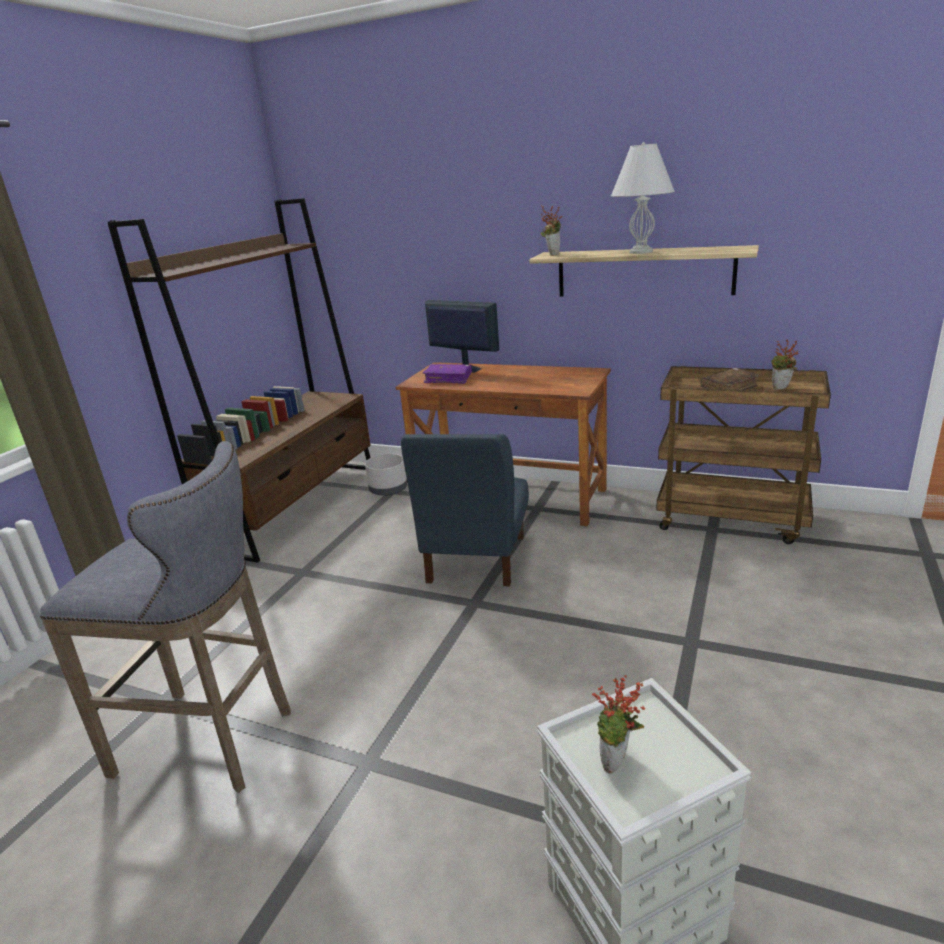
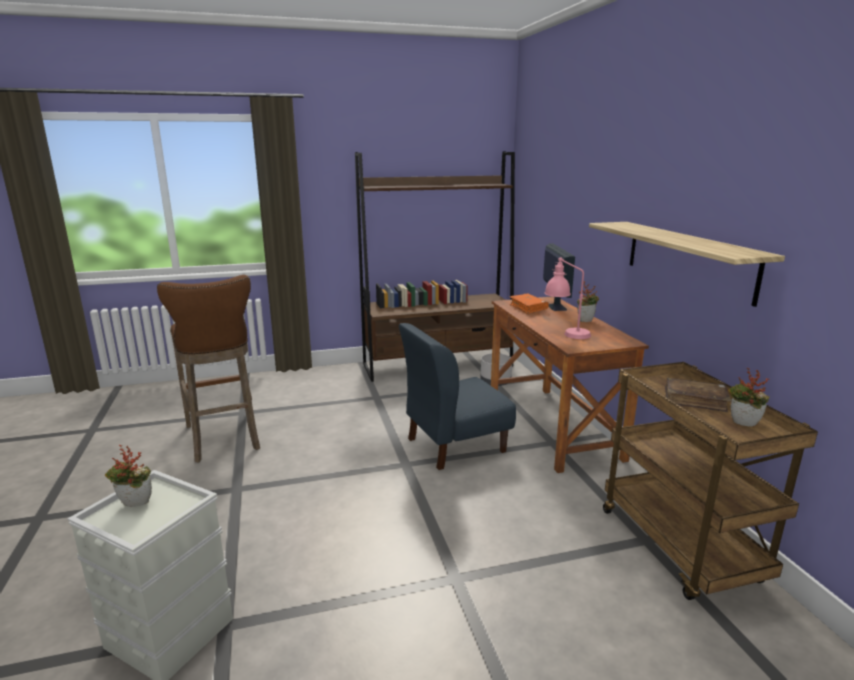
camera: 50 degrees right, 5 degrees down
(213, 741) = (224, 439): grey stool -> brown stool
(448, 379) = (528, 308): purple book -> orange book
(541, 384) = (565, 334): none -> pink table lamp
(552, 254) = (616, 224): potted plant -> potted plant (585, 320)
(640, 252) = (668, 236): white table lamp -> none

